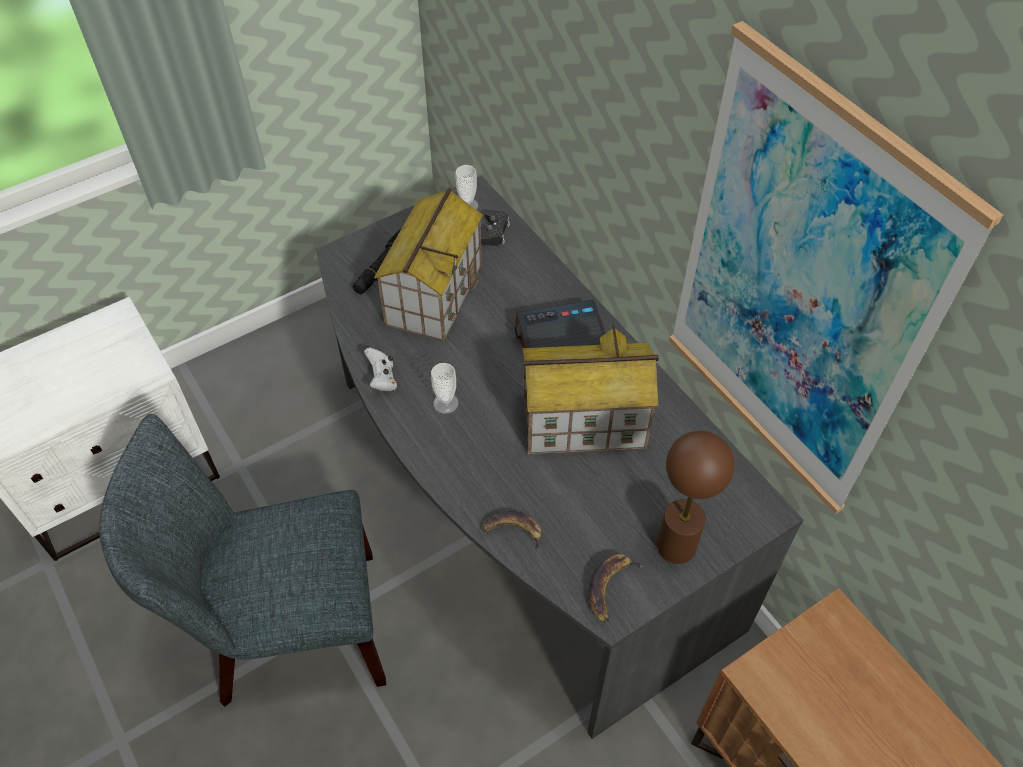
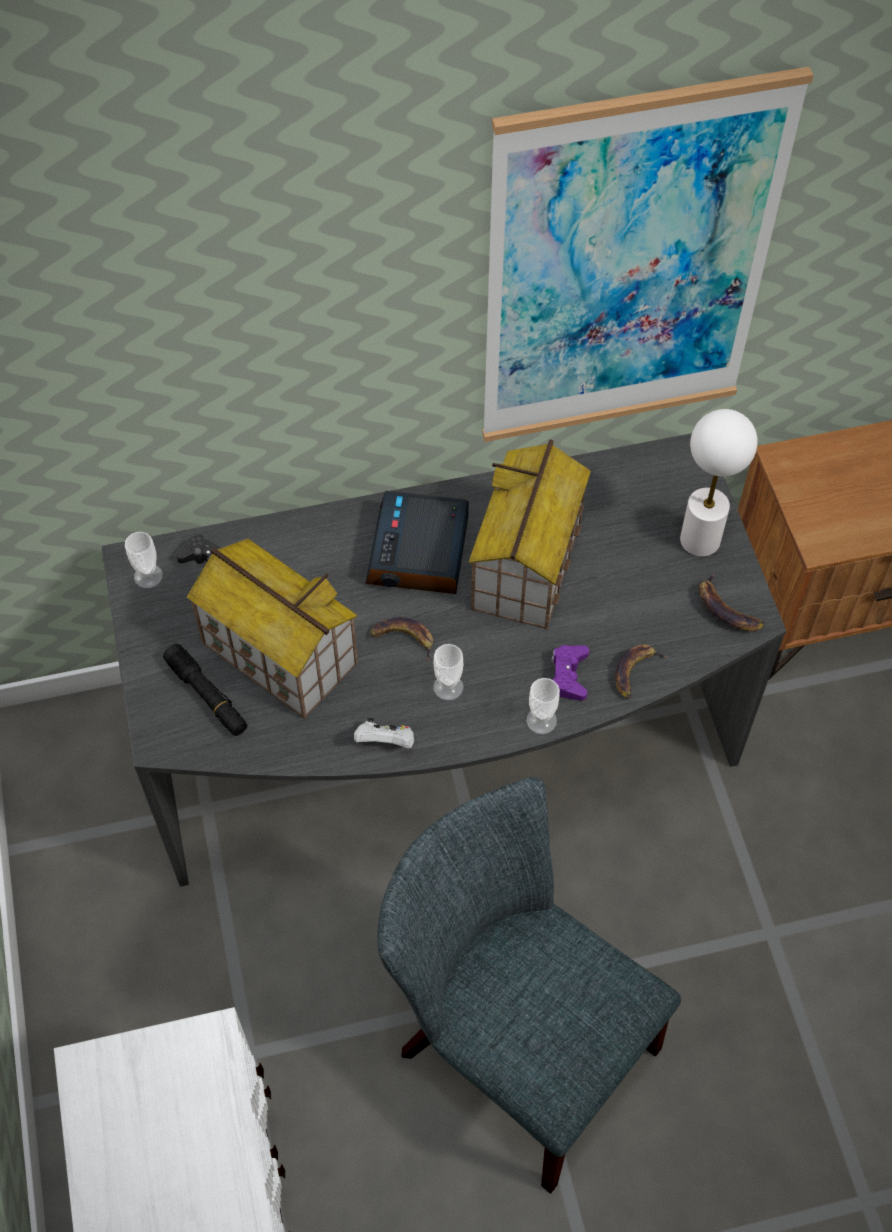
camera: 70 degrees left, 5 degrees up
(286, 632) = (513, 1044): grey chair -> grey chair turned 120 degrees clockwise
(439, 474) = (541, 720): none -> cup
(477, 362) = (403, 639): none -> banana
(489, 482) = (569, 675): none -> purple game controller
(676, 545) = (699, 540): brown table lamp -> white table lamp

